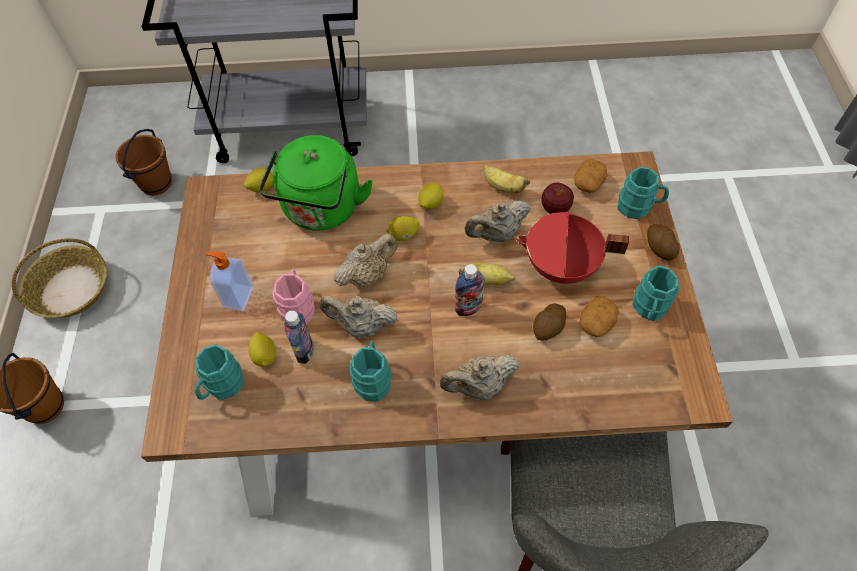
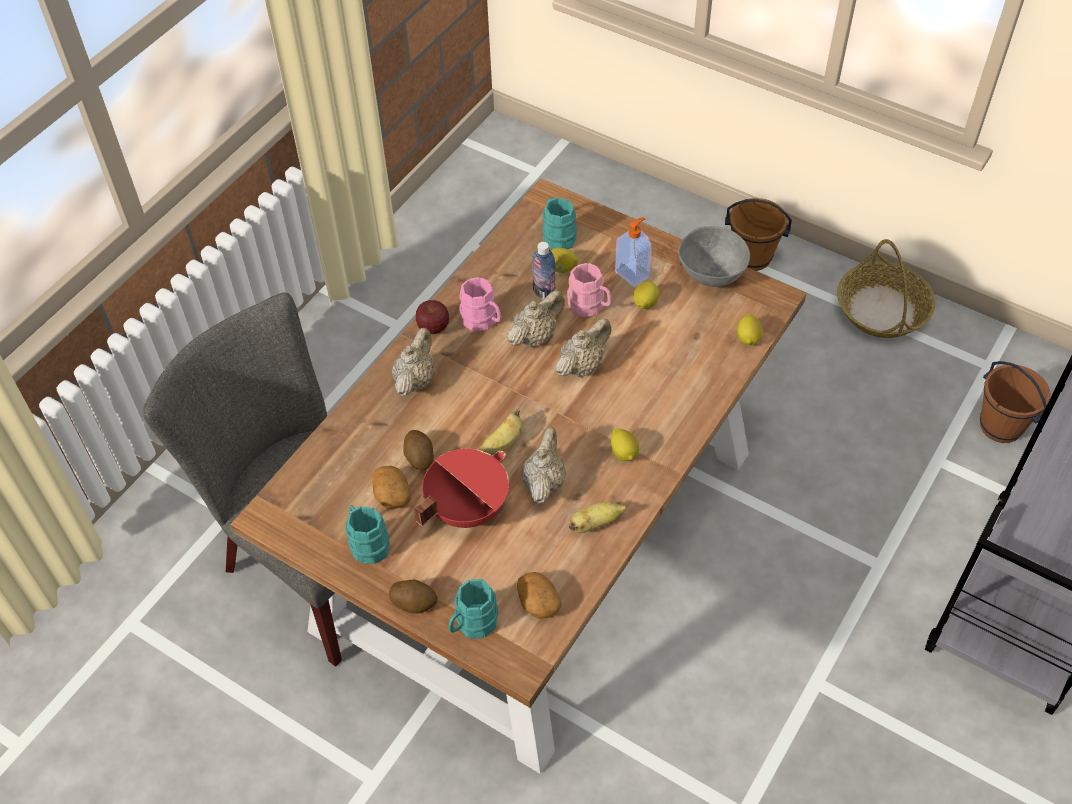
camera: 125 degrees right, 5 degrees down
(204, 242) = (711, 275): none -> grey bowl
(321, 210) = (683, 368): green kettle -> none
(368, 275) = (582, 365): beige teapot -> beige teapot turned 135 degrees counterclockwise
(373, 378) = (483, 321): turquoise mug -> pink mug
(403, 235) = (603, 412): lemon -> lemon (644, 304)
(468, 308) = (488, 415): bottle -> none
(554, 209) = (533, 549): apple -> apple (433, 327)

